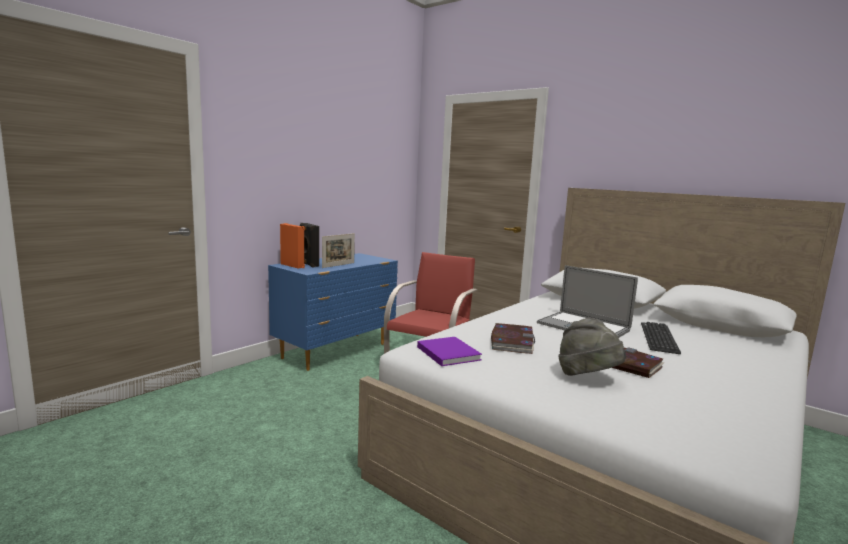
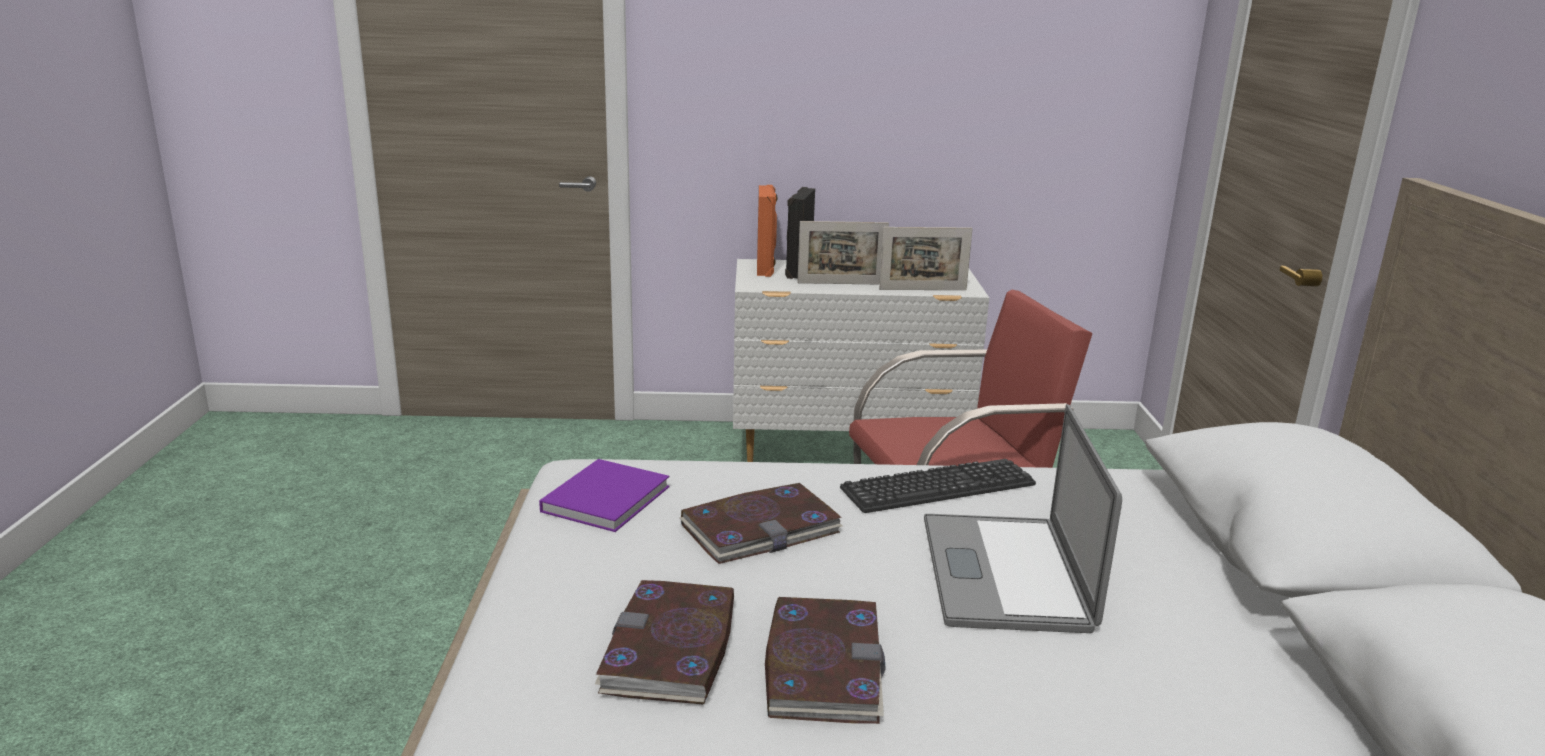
camera: 50 degrees right, 10 degrees up
(336, 351) = (848, 451): blue dresser -> white dresser
(371, 262) = (922, 289): none -> picture frame
(587, 377) = (671, 648): grey hat -> book
(659, 338) = (1114, 683): keyboard -> keyboard (938, 487)

